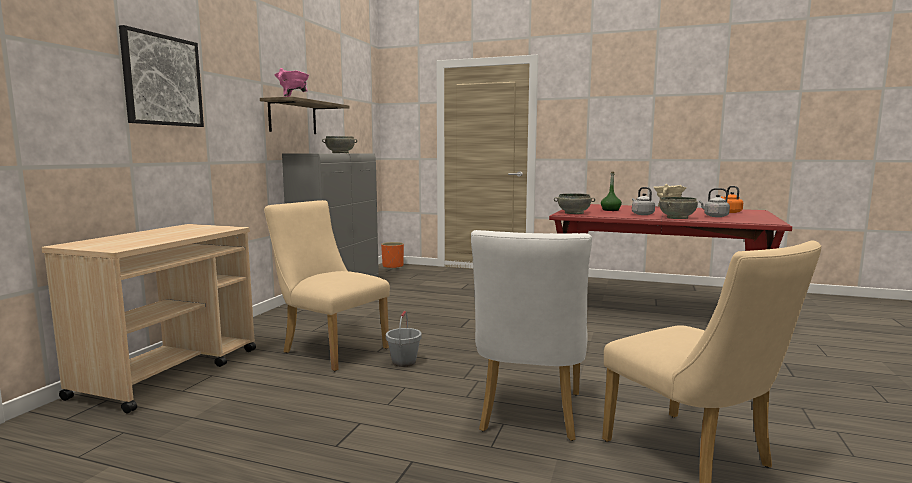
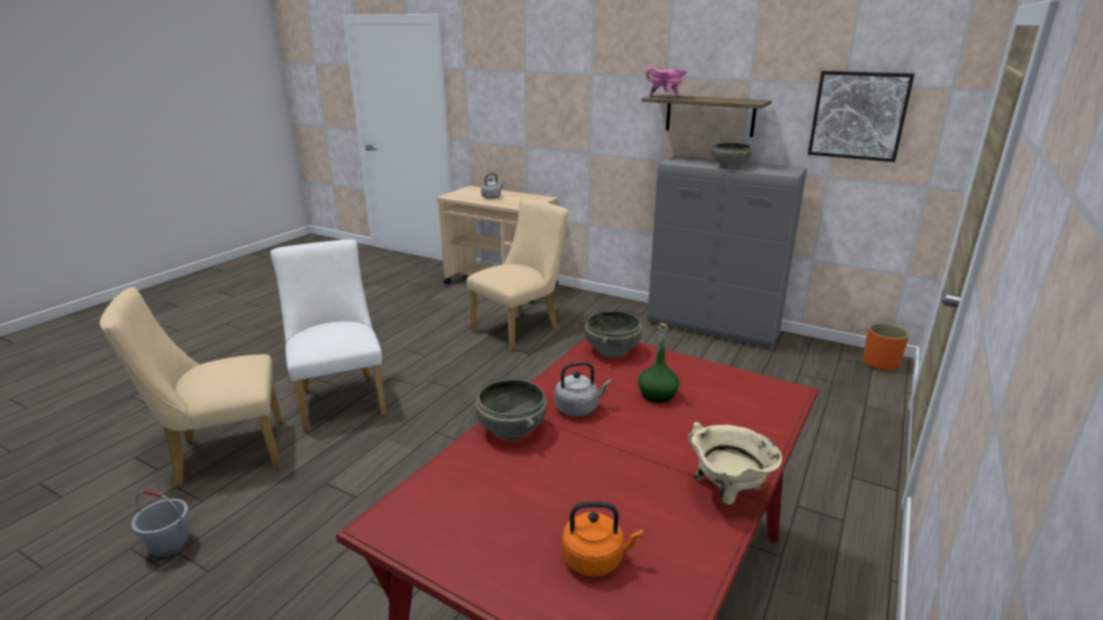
camera: 100 degrees right, 15 degrees up
(162, 80) = (551, 86): picture -> picture (858, 115)
(403, 362) = (475, 357): grey bucket -> grey bucket (170, 546)
(529, 416) = (340, 398): white chair -> white chair turned 45 degrees clockwise
(714, 216) = (518, 488): grey kettle -> grey kettle (492, 197)

